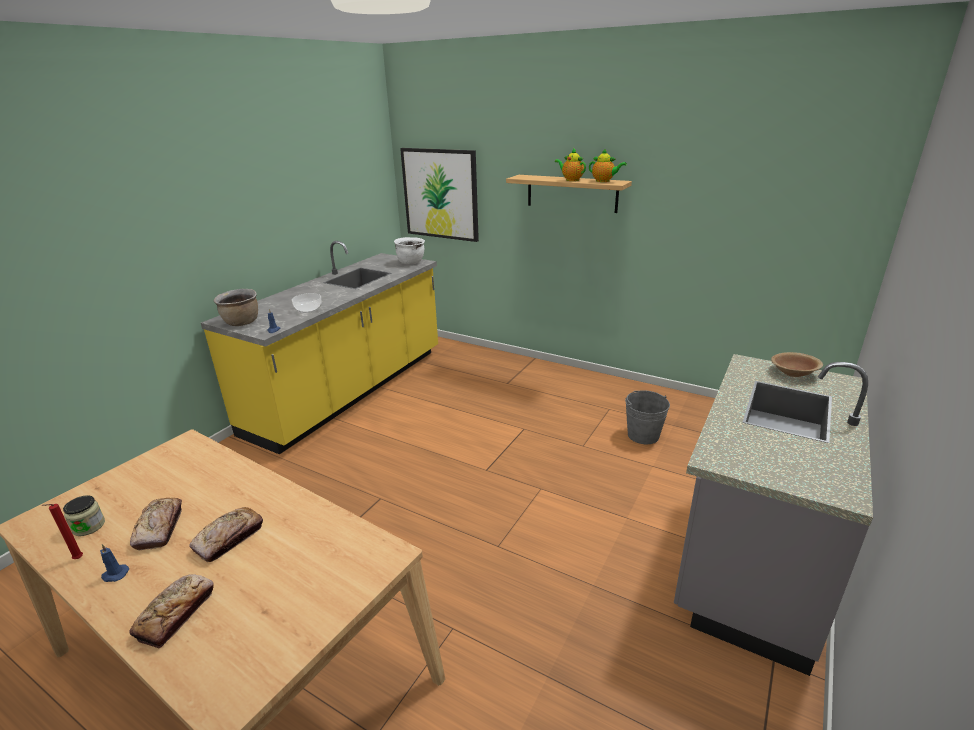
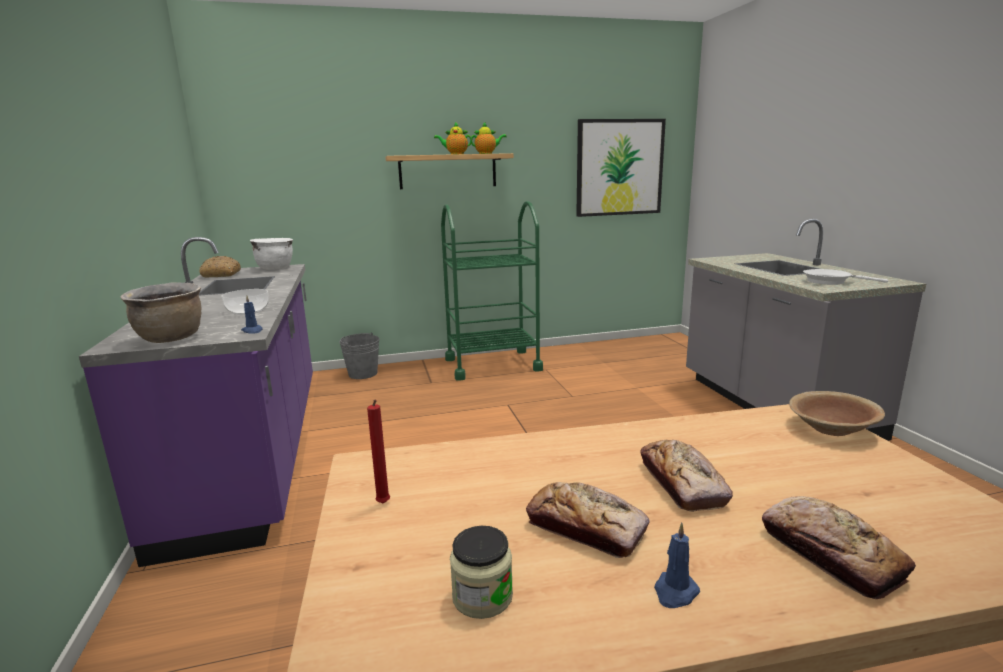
camera: 45 degrees left, 10 degrees down
(77, 559) = (580, 628): red candle -> red candle (383, 505)
(350, 390) = (255, 450): yellow counter -> purple counter
(375, 261) = (221, 274): none -> bread
(440, 194) = (277, 188): picture -> picture (619, 168)
(576, 385) = (492, 364): none -> green cart
(643, 435) = (597, 374): grey bucket -> grey bucket (363, 374)
(757, 455) = (830, 281): none -> white frying pan
(793, 373) = (738, 258): brown bowl -> brown bowl (831, 429)

